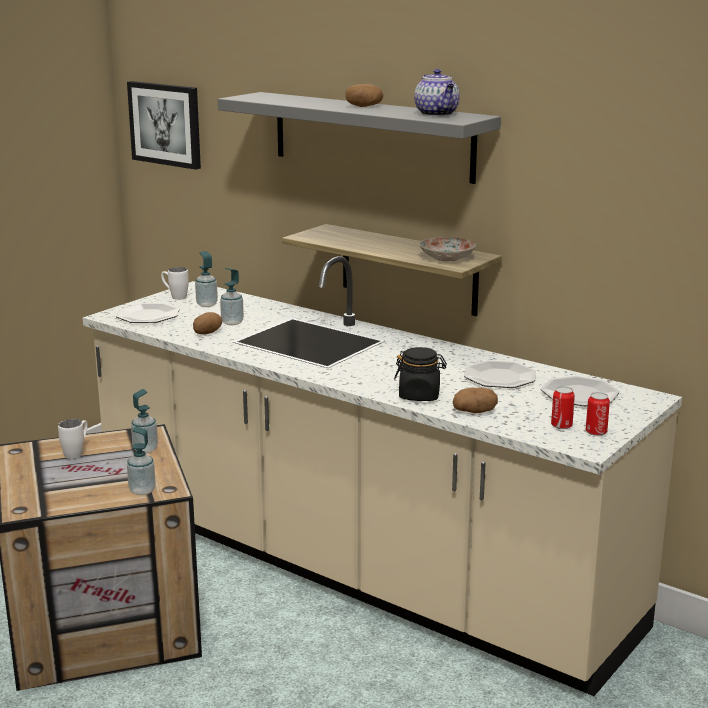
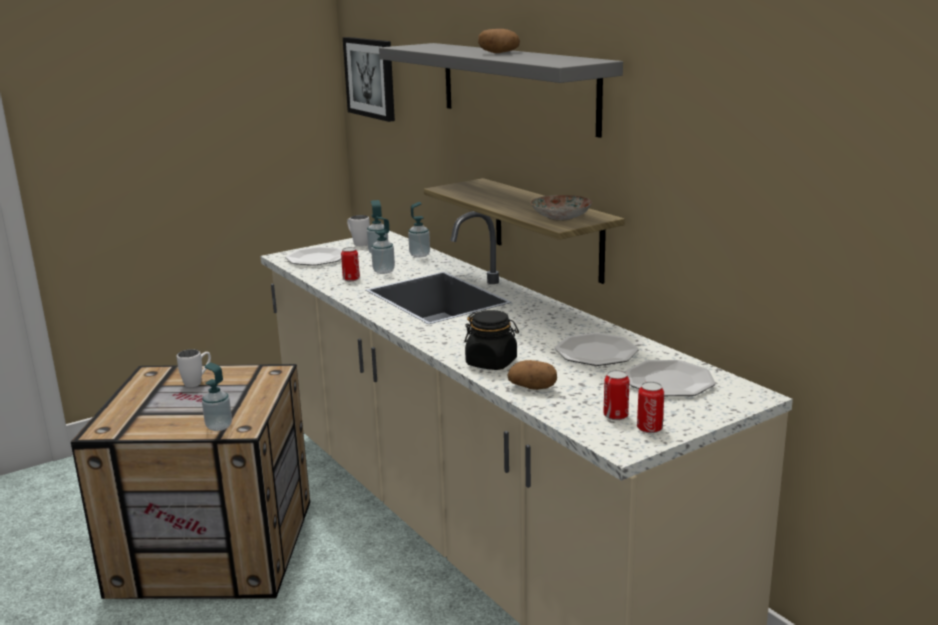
camera: 20 degrees right, 0 degrees up
(145, 449) = (257, 386): soap dispenser -> soap dispenser (419, 255)
(207, 333) = (351, 279): potato -> can
(437, 114) = (556, 59): teapot -> none

